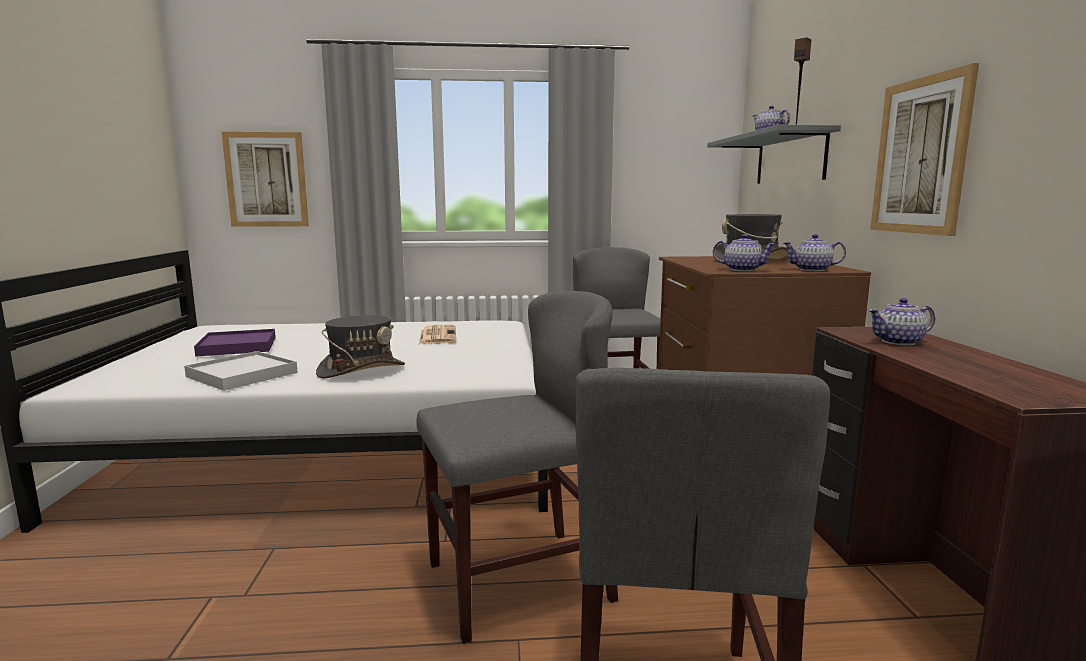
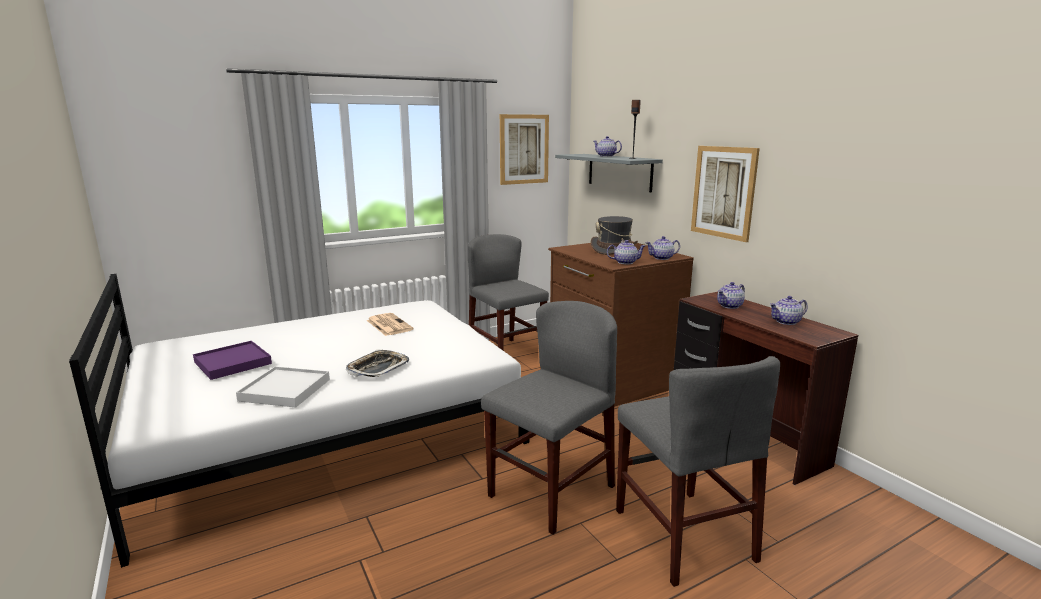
camera: 25 degrees left, 5 degrees up
(266, 180) = (186, 197): picture -> picture (524, 149)
(361, 370) = (378, 368): grey hat -> tray
(993, 370) = (786, 322): none -> teapot

